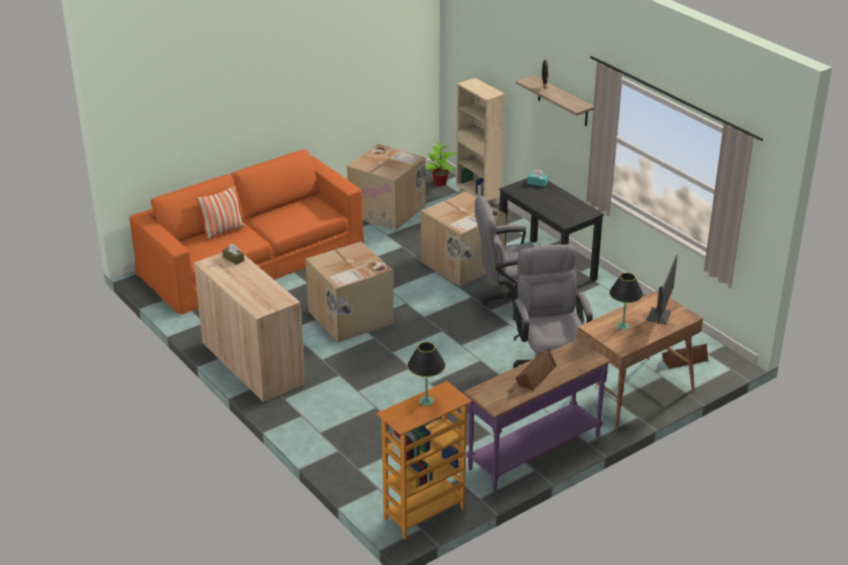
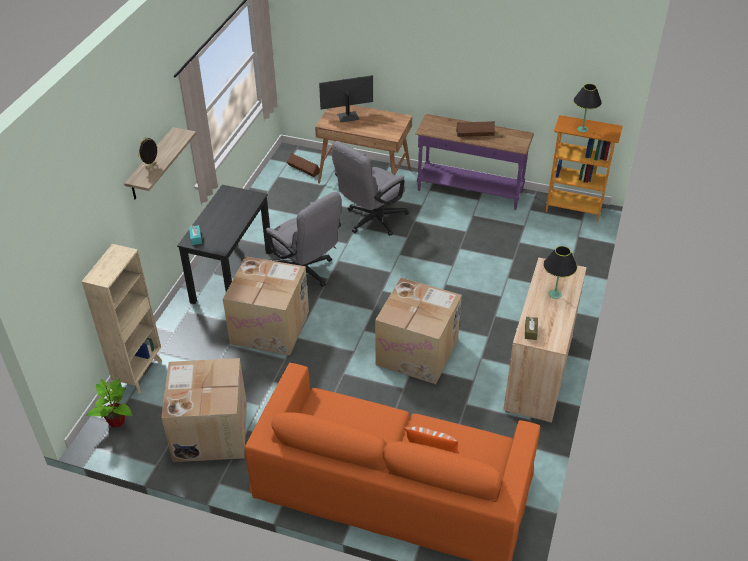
camera: 125 degrees left, 10 degrees up
(622, 326) = (376, 126): black table lamp -> black table lamp (555, 294)

